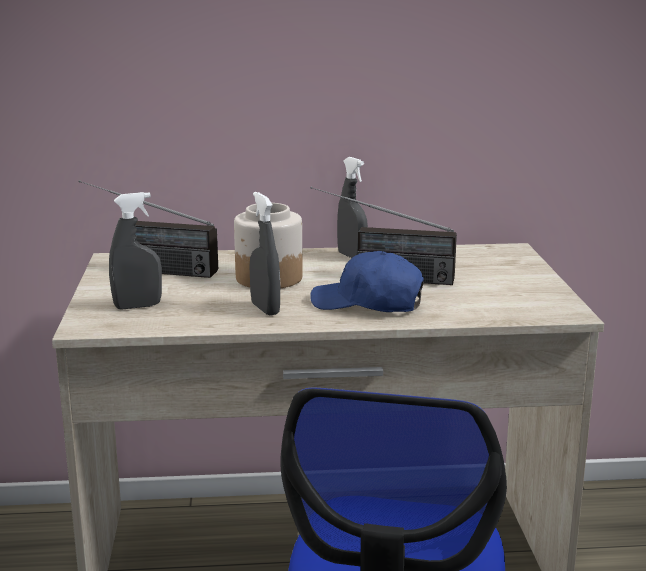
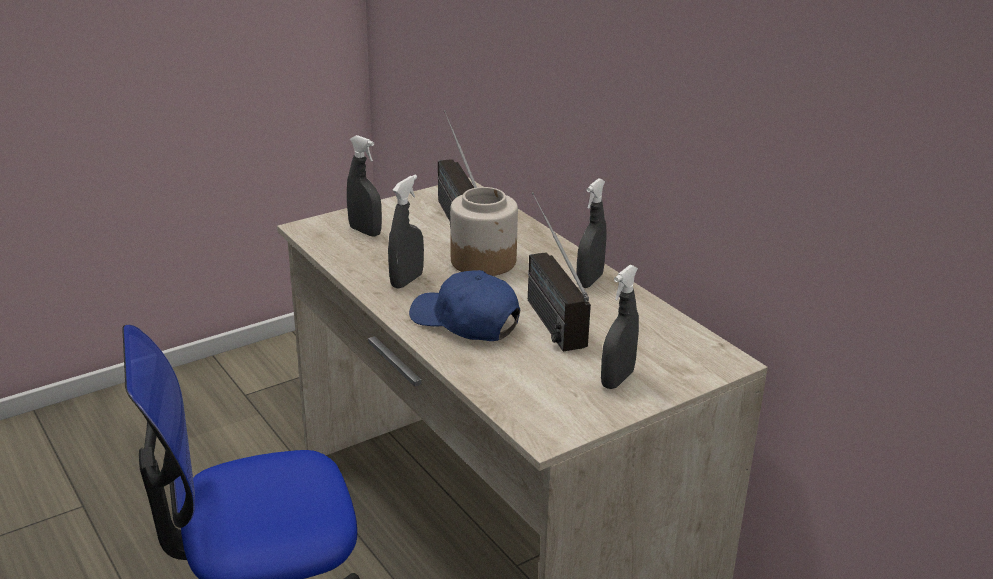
camera: 60 degrees right, 10 degrees up
(368, 303) = (465, 321): blue cap -> blue cap turned 45 degrees counterclockwise
(509, 279) = (617, 379): none -> grey spray bottle

